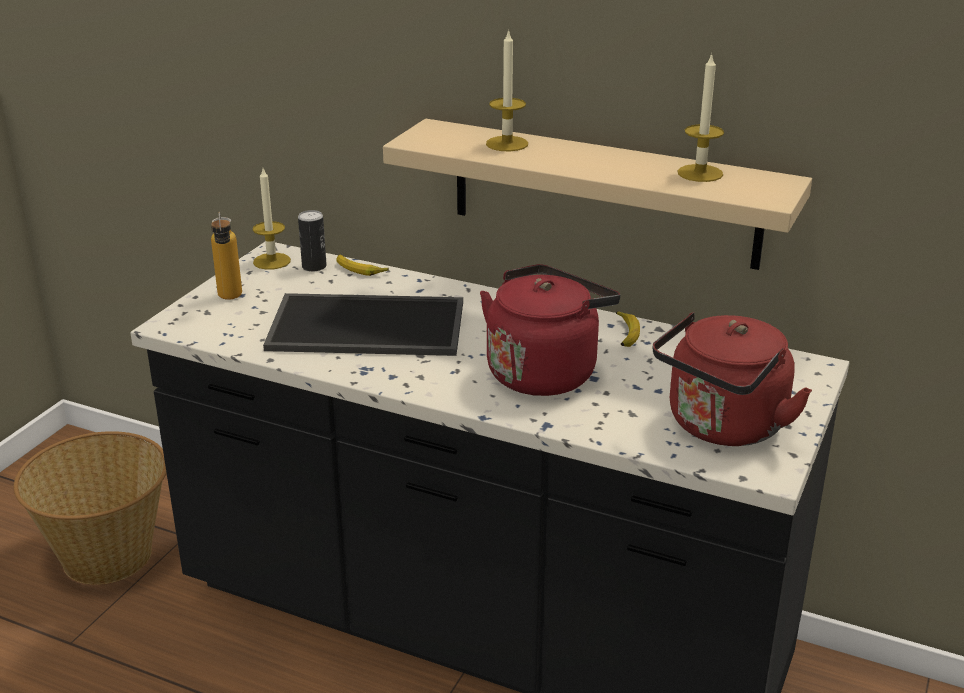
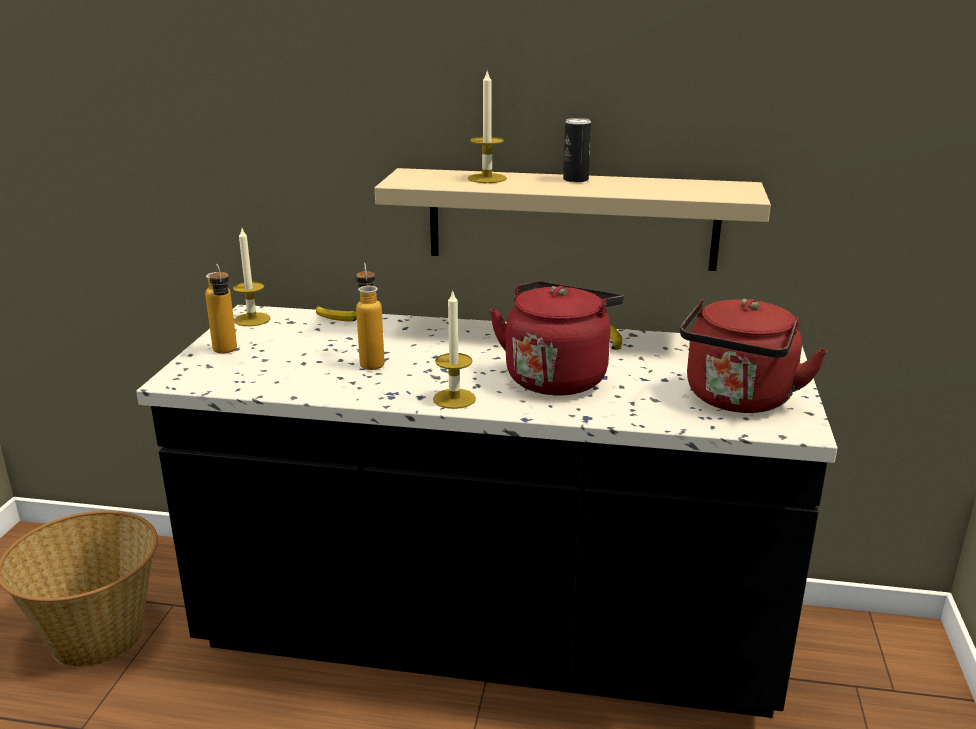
camera: 15 degrees left, 5 degrees down
(314, 266) = (295, 319): can -> can (575, 179)
(364, 327) = (371, 361): tray -> bottle
(700, 173) = (670, 185): candle -> candle (454, 398)

